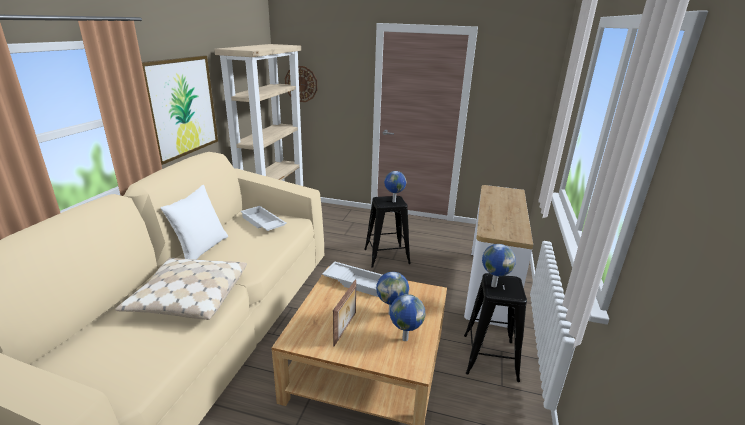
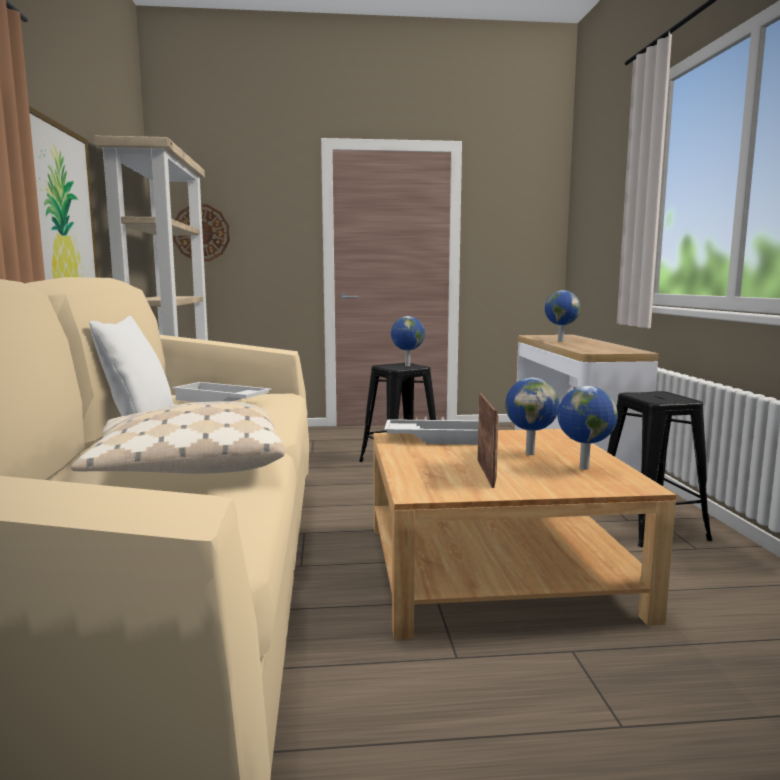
camera: 20 degrees left, 15 degrees down
(493, 285) = (646, 397): globe -> globe (560, 341)

